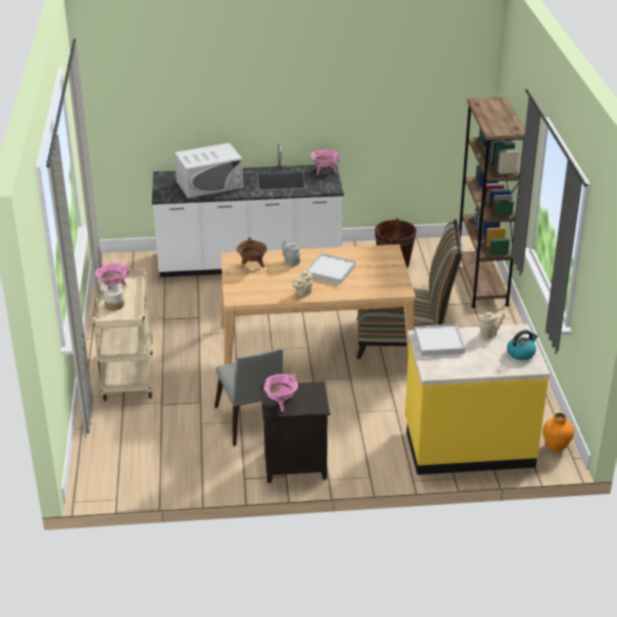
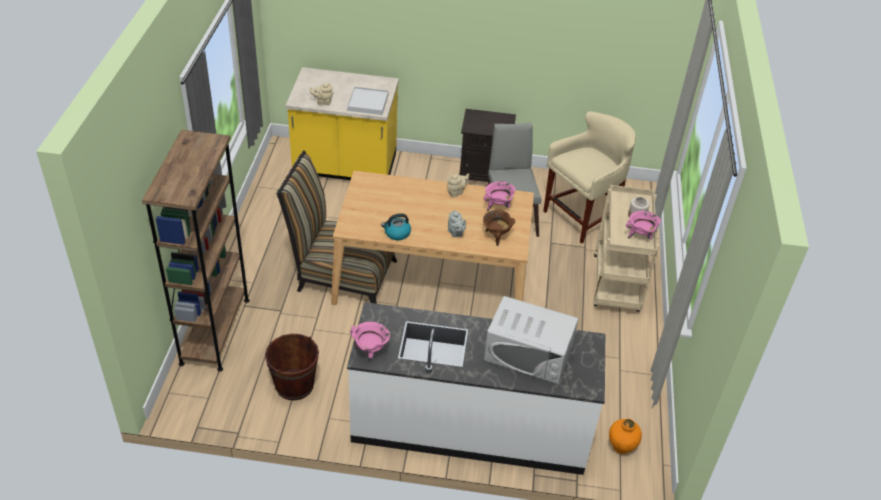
camera: 170 degrees left, 10 degrees up
(164, 436) = (582, 217): none -> beige stool
(210, 184) = (528, 354): white microwave -> white microwave turned 150 degrees counterclockwise
(281, 403) = (500, 121): pink cooking pot -> pink cooking pot (498, 206)
(330, 271) = (420, 213): white tray -> none
(521, 353) = (311, 83): kettle -> kettle (397, 233)
(556, 446) = (280, 153): orange vase -> orange vase (621, 447)

